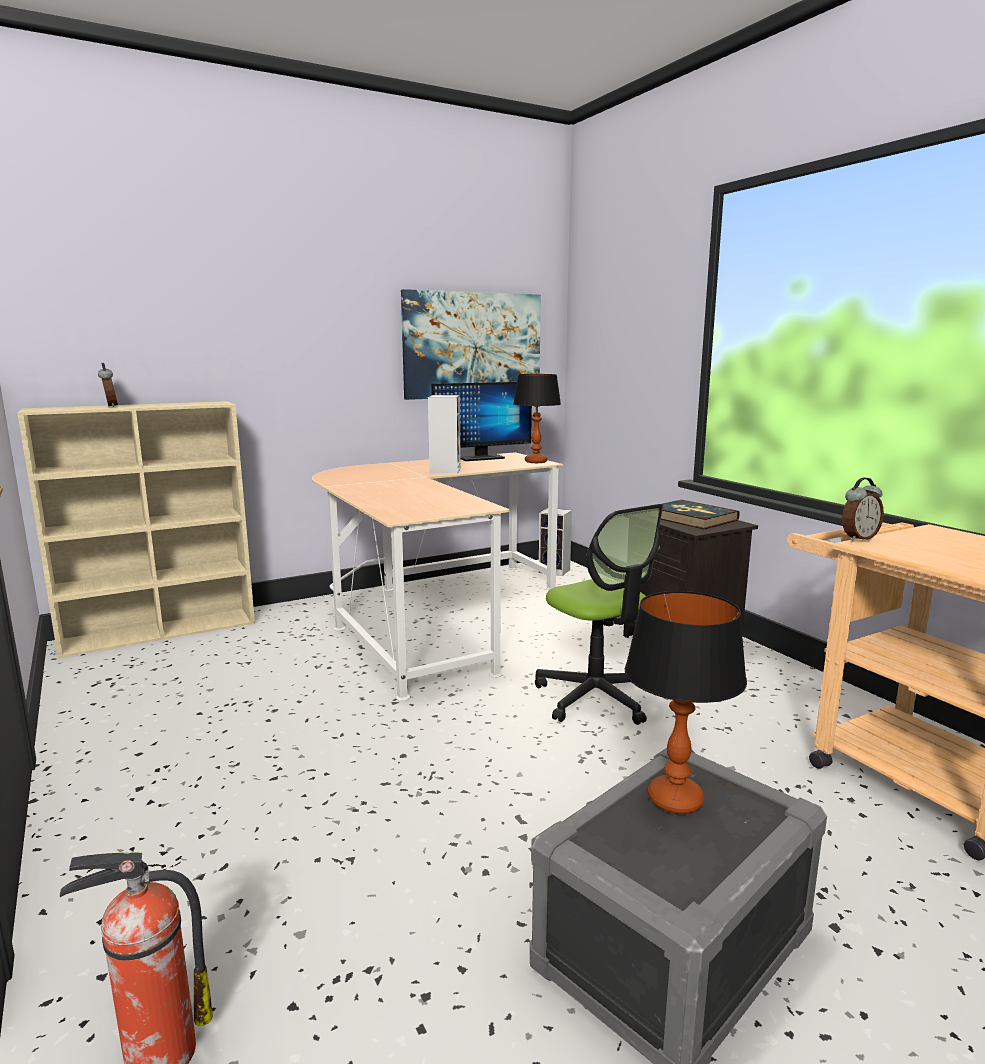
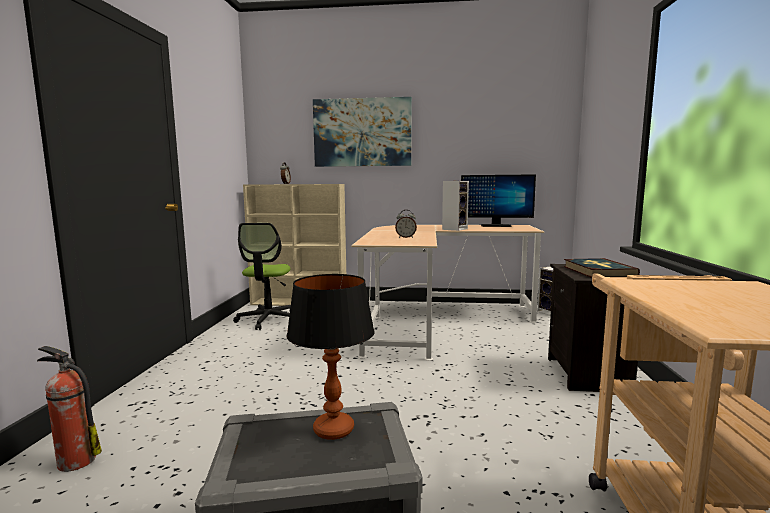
camera: 35 degrees right, 5 degrees down
(472, 345) = (500, 151): picture -> picture (362, 132)
(536, 461) = (527, 229): table lamp -> none
(597, 697) = (476, 388): office chair -> office chair (268, 319)
(858, 538) = (629, 278): alarm clock -> alarm clock (406, 237)

